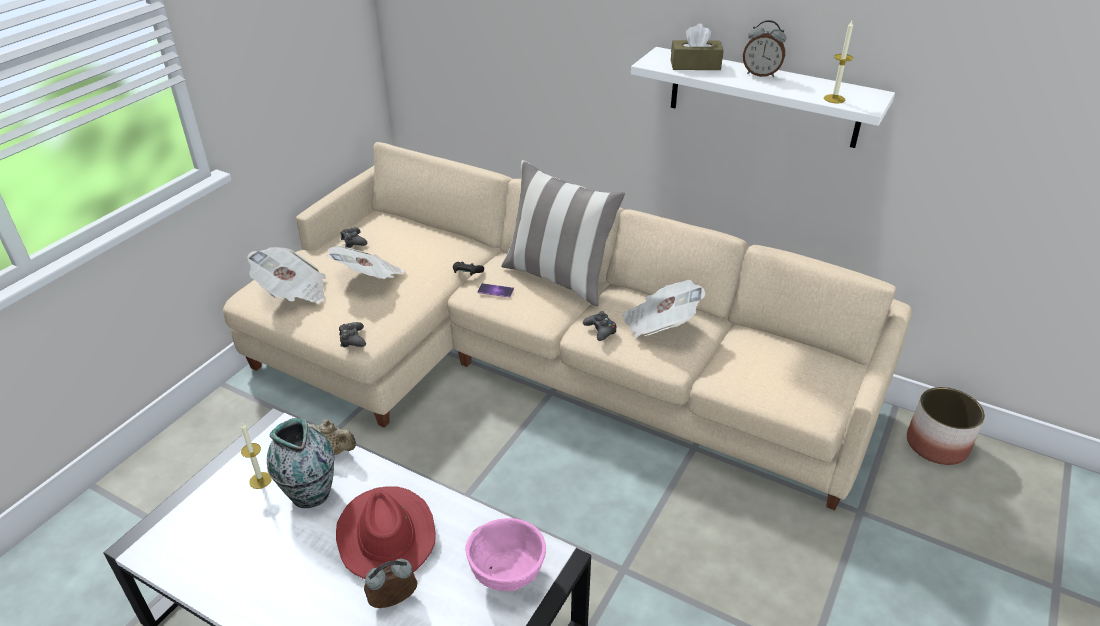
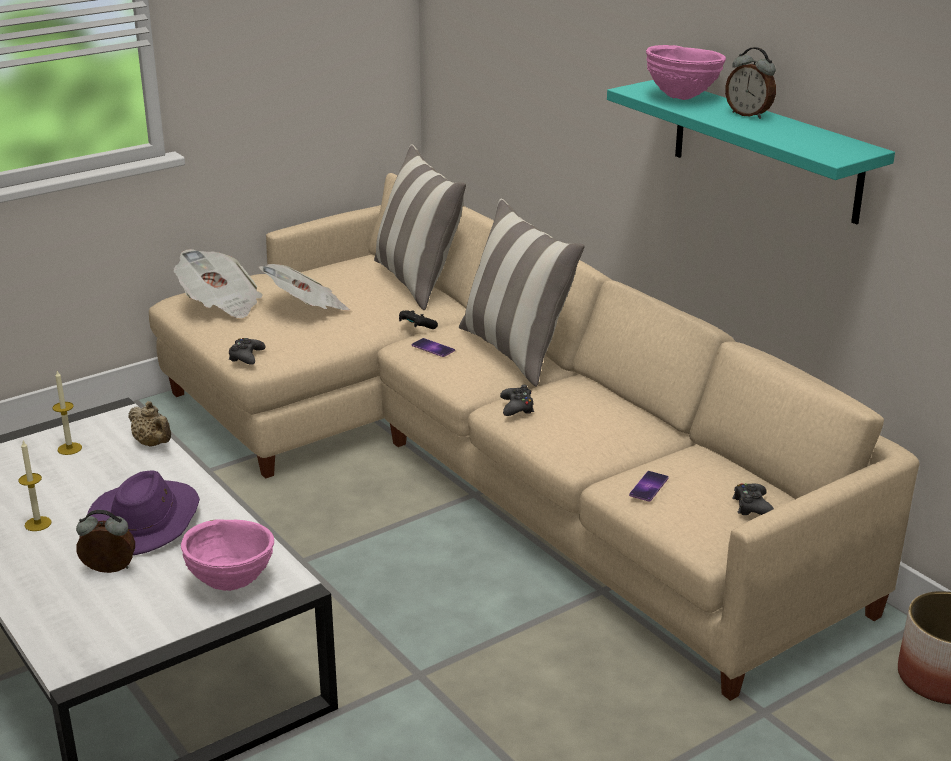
camera: 25 degrees right, 10 degrees down
(310, 492) = (105, 469): vase -> none
(353, 241) = (320, 274): black game controller -> black game controller (752, 506)
(385, 535) = (145, 520): red hat -> purple hat
(436, 230) = (418, 282): none -> pillow
(660, 324) = (592, 418): newspaper -> none
(695, 65) = (682, 98): brown tissue box -> pink bowl
(744, 375) = (648, 486): none -> phone
(764, 97) = (765, 150): white shelf -> turquoise shelf
(834, 99) = (803, 146): candle -> candle (38, 524)

